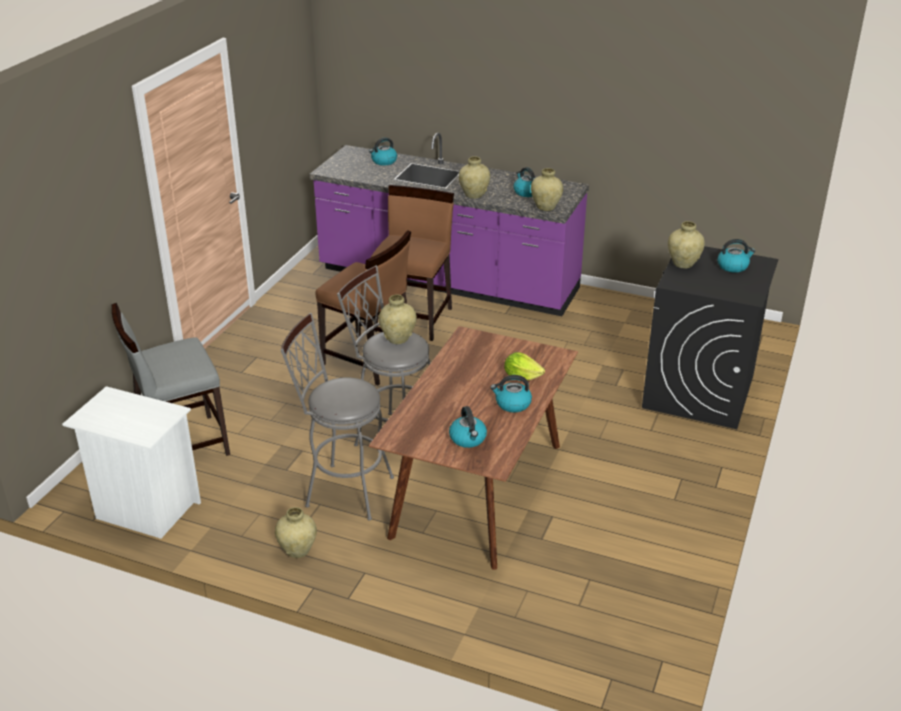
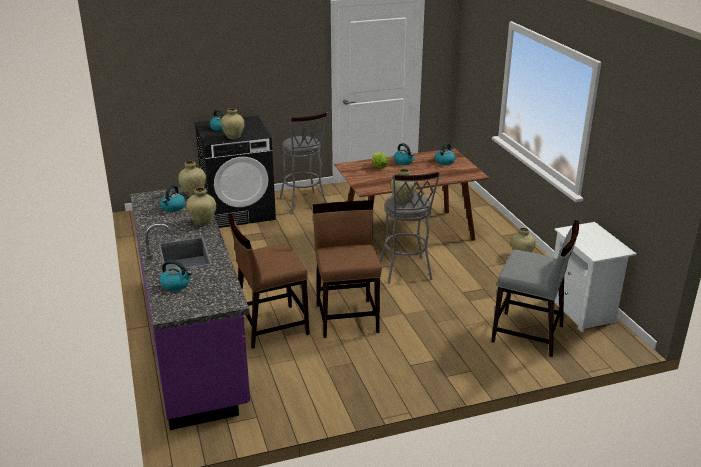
camera: 130 degrees left, 5 degrees down
(342, 489) = (467, 265): grey stool -> grey stool (304, 204)

